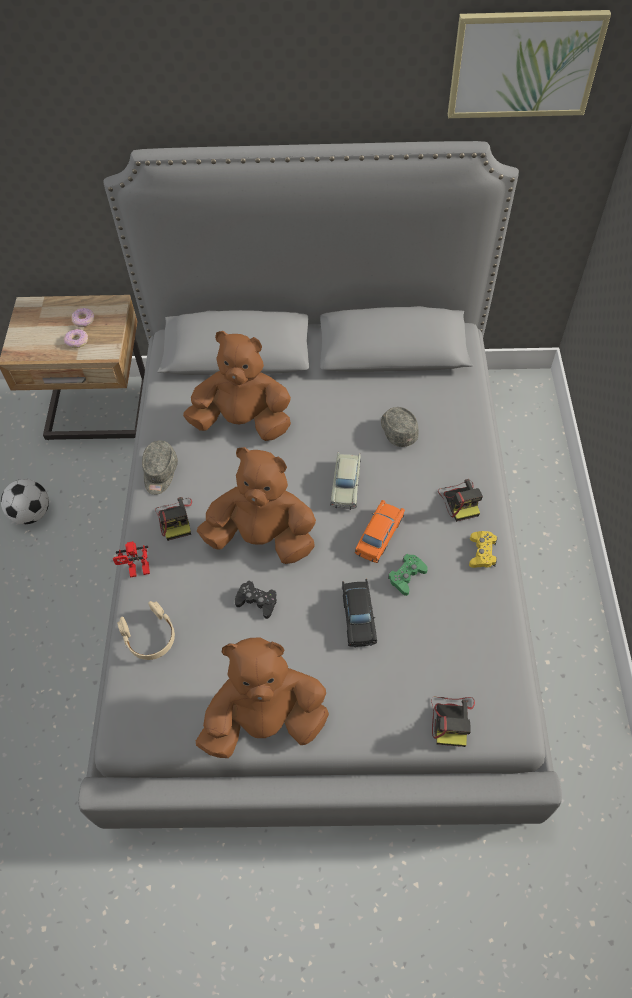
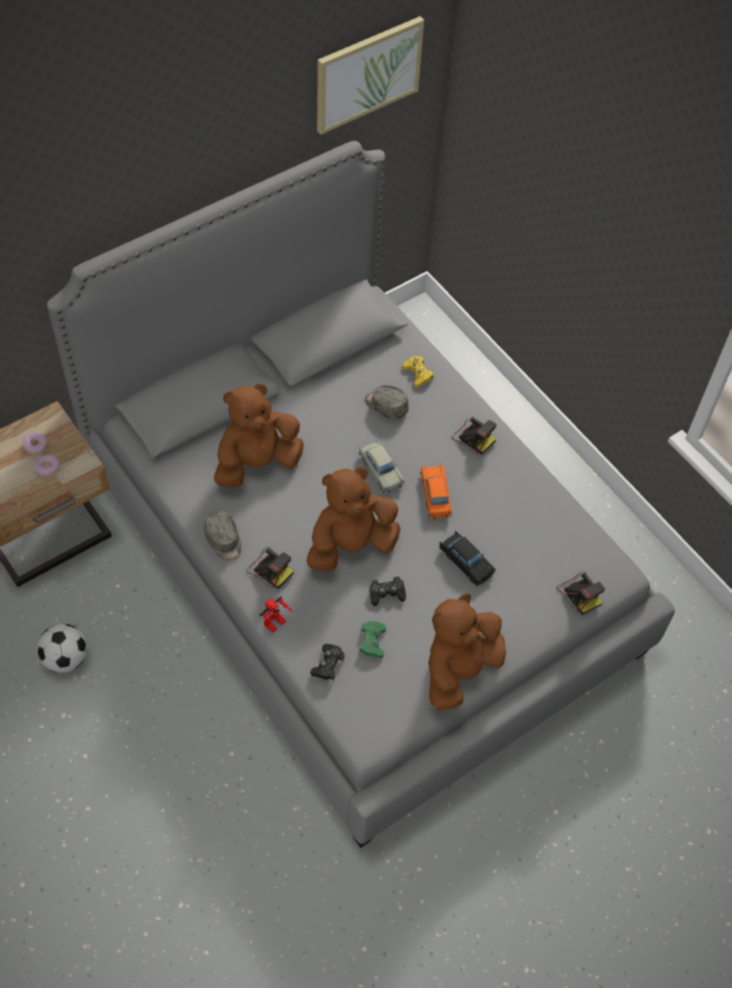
camera: 40 degrees left, 0 degrees up
(150, 636) = (327, 664): beige headphones -> black game controller
(406, 576) = (477, 514): green game controller -> green game controller (372, 642)
(482, 552) = (516, 468): yellow game controller -> yellow game controller (417, 374)

